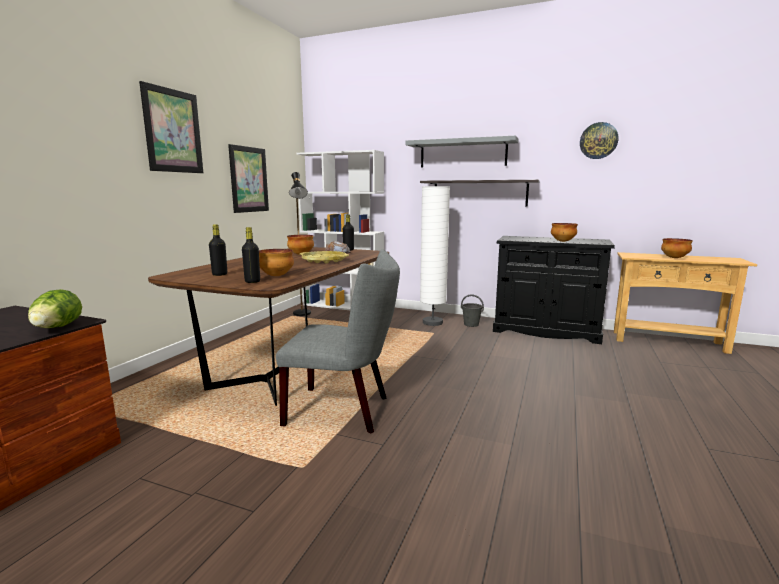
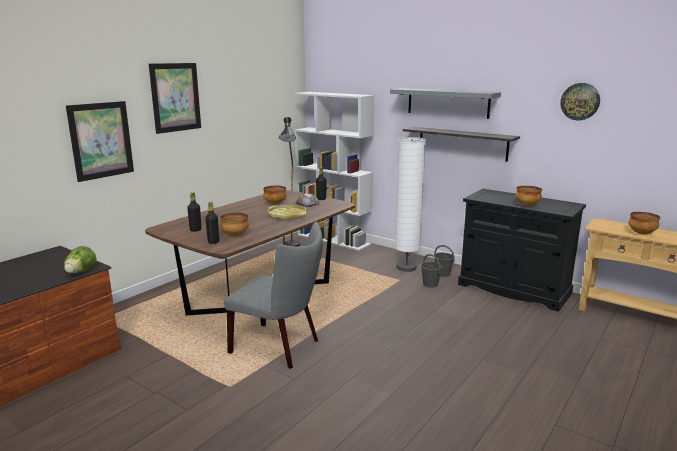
camera: 15 degrees right, 5 degrees up
(249, 179) = (244, 125): picture -> picture (101, 140)
(466, 334) = (430, 284): none -> grey bucket

